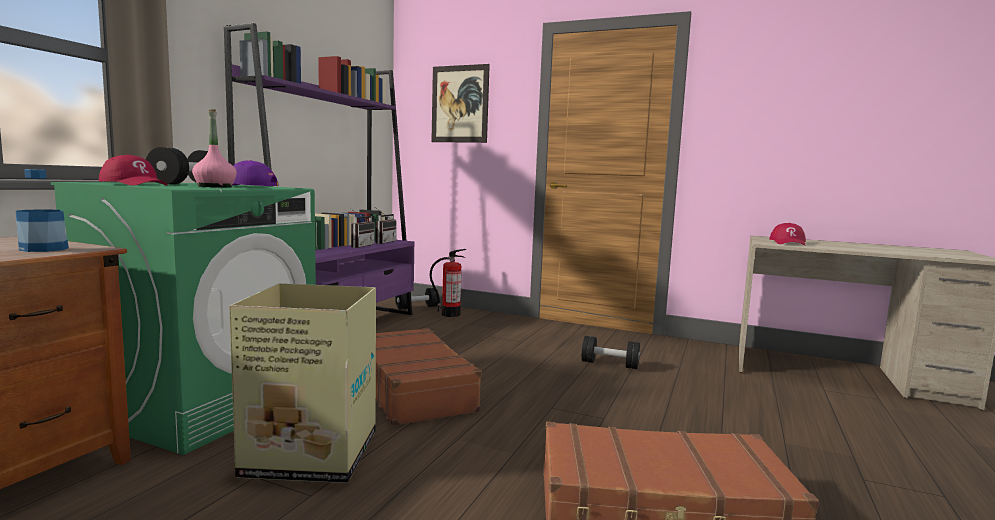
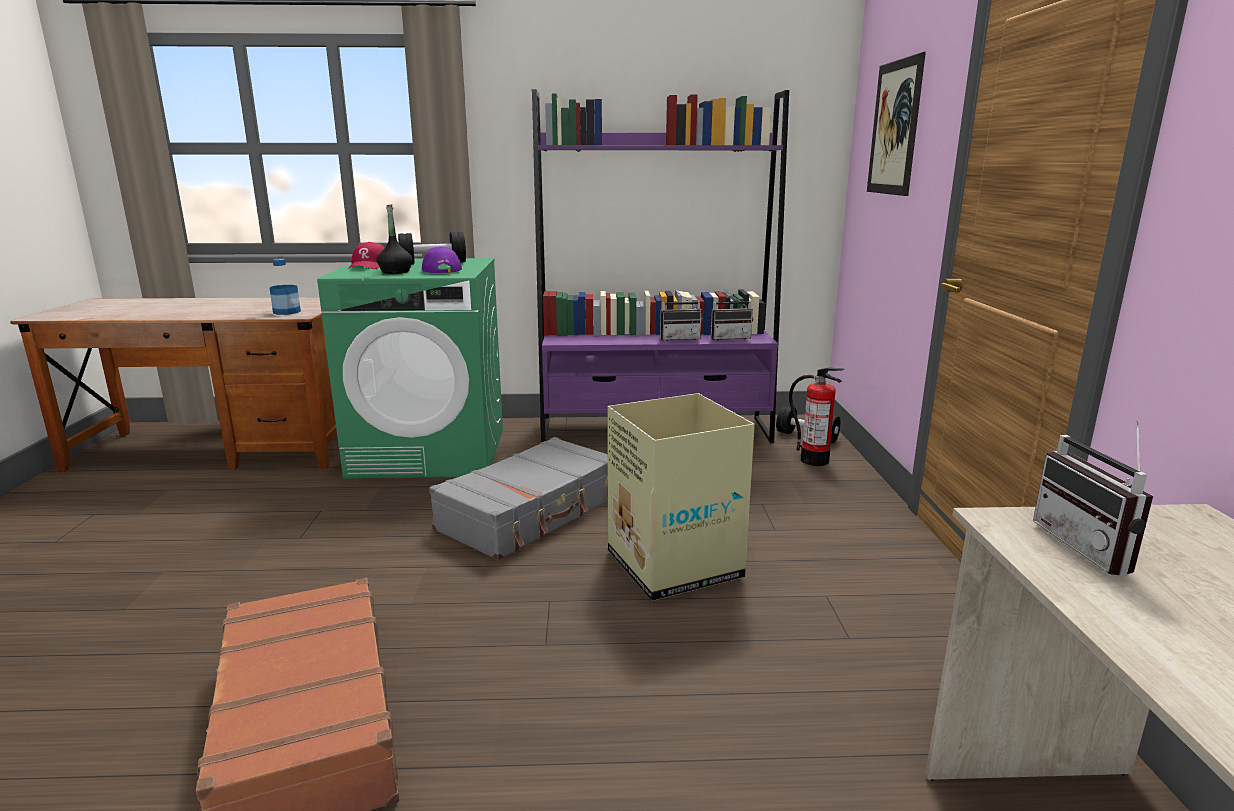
camera: 65 degrees right, 10 degrees up
(215, 186) = (395, 272): pink bottle -> black bottle
(309, 454) = (363, 515): cardboard box -> cardboard box (673, 564)
(414, 389) = (532, 513): brown suitcase -> grey suitcase
(609, 364) = (768, 616): black dumbbell -> none
(788, 243) = (1092, 548): red cap -> radio

